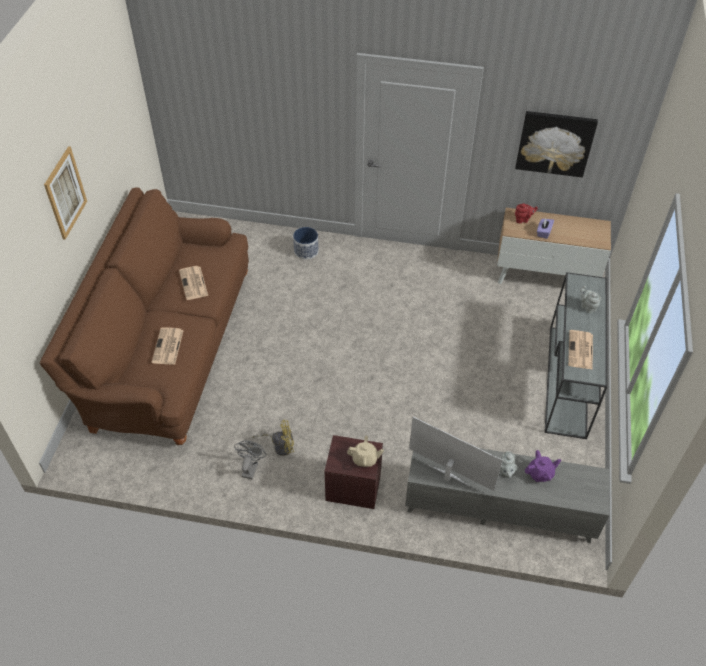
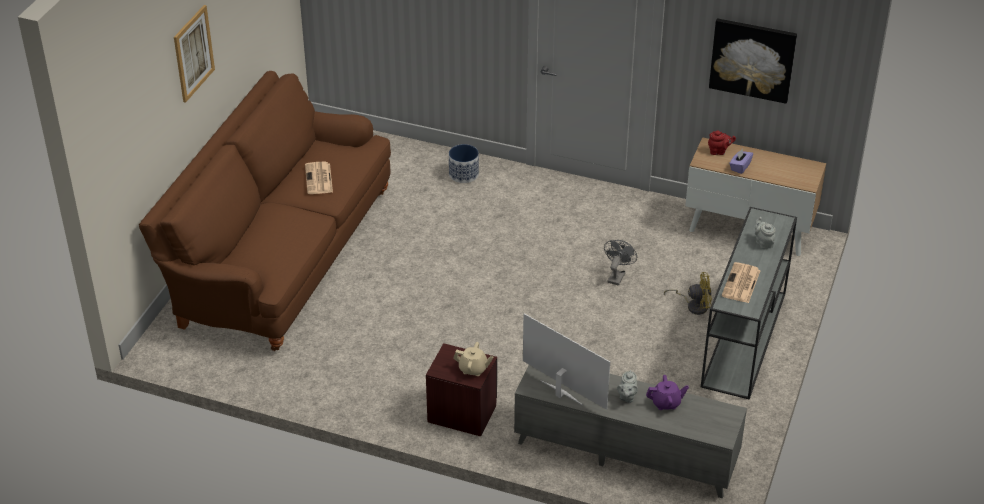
camera: 10 degrees right, 10 degrees down
(168, 347) = (278, 236): newspaper -> none
(250, 467) = (350, 381): grey fan -> grey fan (617, 276)
(280, 446) = (388, 365): yellow fan -> yellow fan (694, 306)

